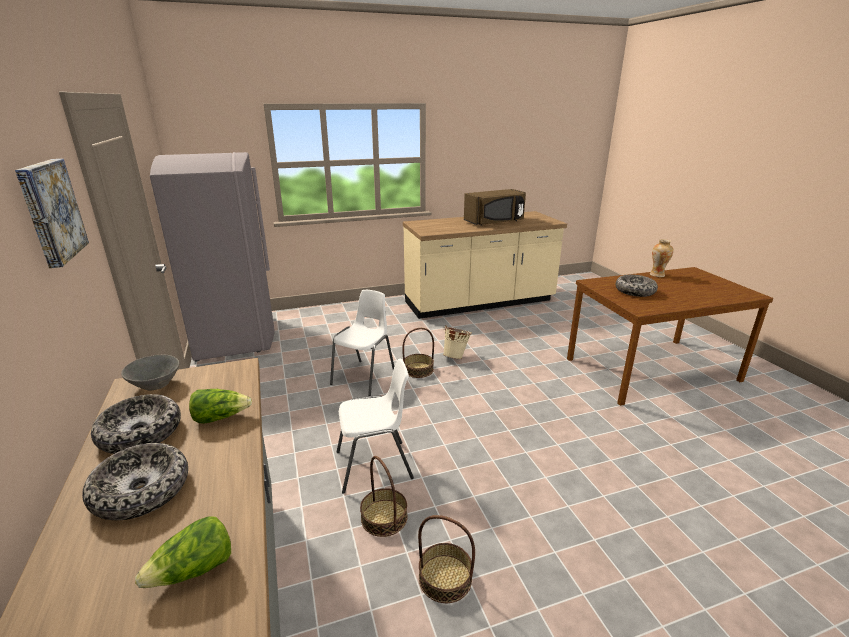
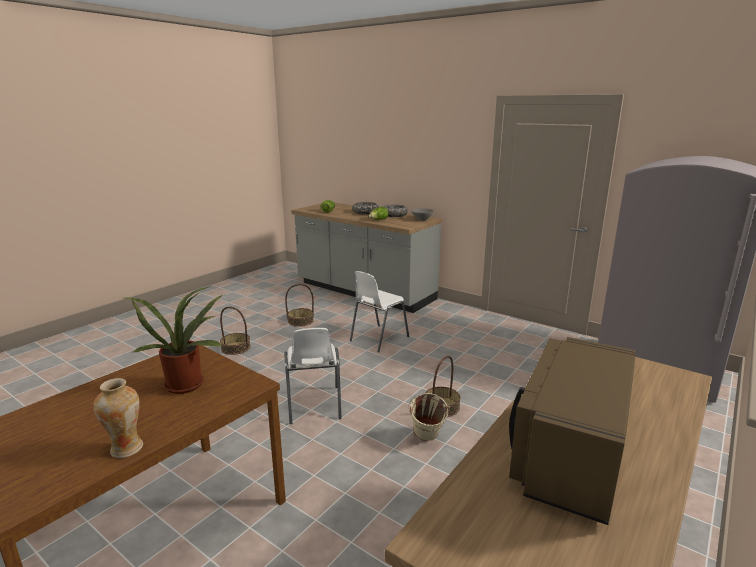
camera: 145 degrees right, 5 degrees down
(50, 211) = (442, 140): picture -> none
(364, 377) = (474, 381): white chair -> white chair (313, 405)
(384, 517) = (347, 326): basket -> basket (236, 348)
(635, 291) = (187, 383): bowl -> potted plant

